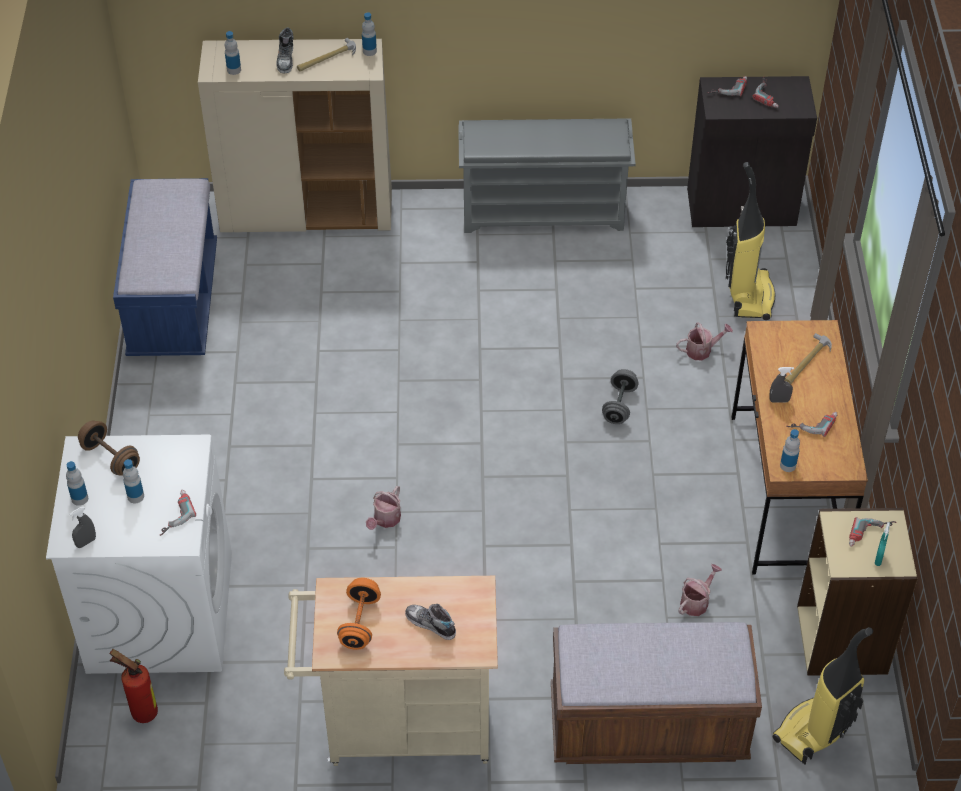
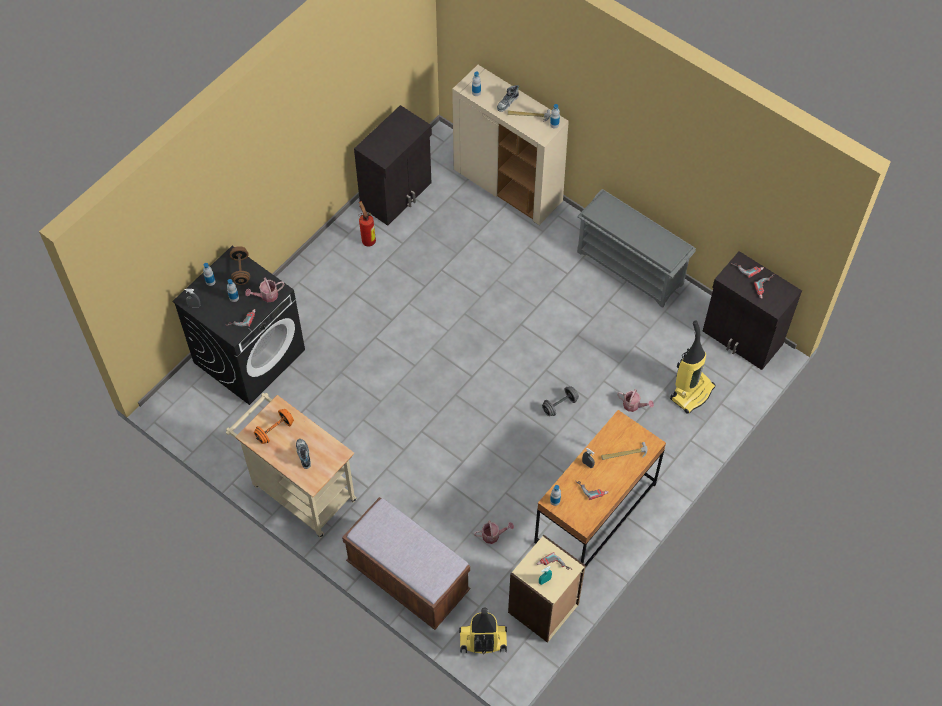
camera: 40 degrees right, 10 degrees up
(141, 711) = (200, 398): fire extinguisher -> fire extinguisher (368, 239)
(160, 611) = (249, 355): white washing machine -> black washing machine
(173, 303) = (397, 195): blue bench -> black cabinet
(385, 520) = (388, 384): watering can -> watering can (266, 296)

